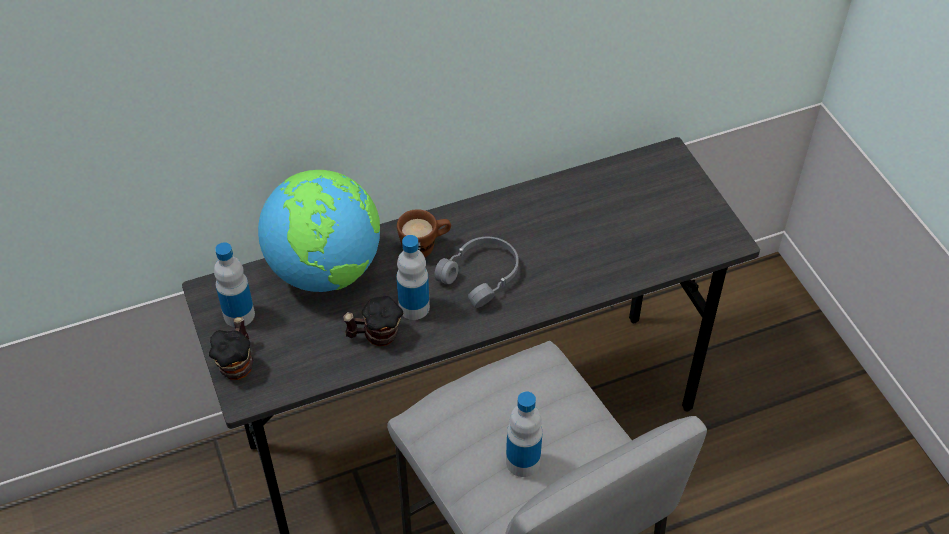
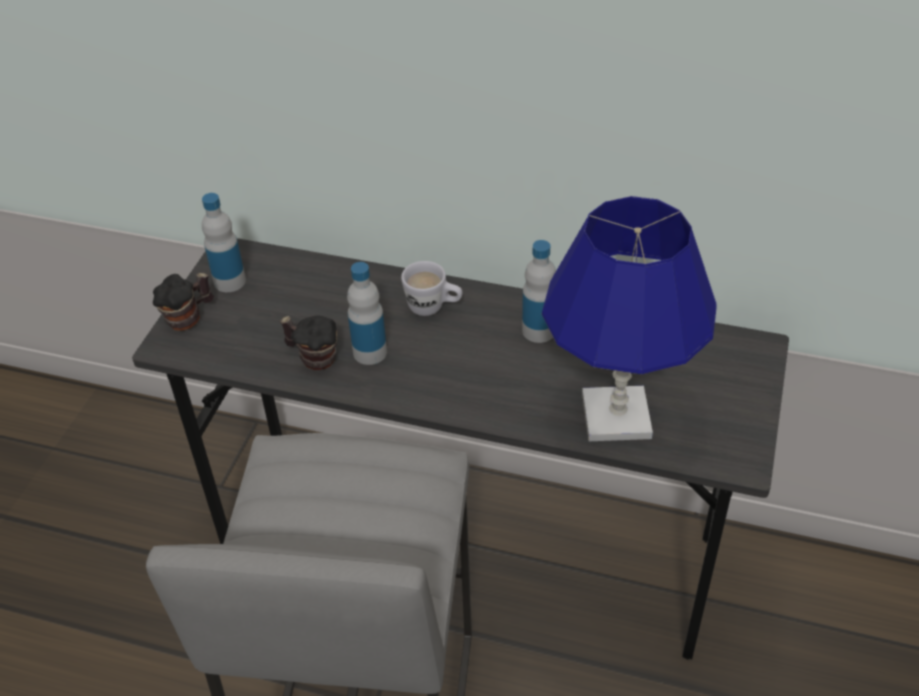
camera: 40 degrees right, 5 degrees down
(326, 270) = (332, 283): globe -> none
(425, 247) = (433, 308): brown mug -> white mug
(482, 276) = (456, 359): grey headphones -> none
(523, 462) = (312, 538): bottle -> bottle (538, 330)
(627, 254) = (617, 416): none -> blue table lamp

